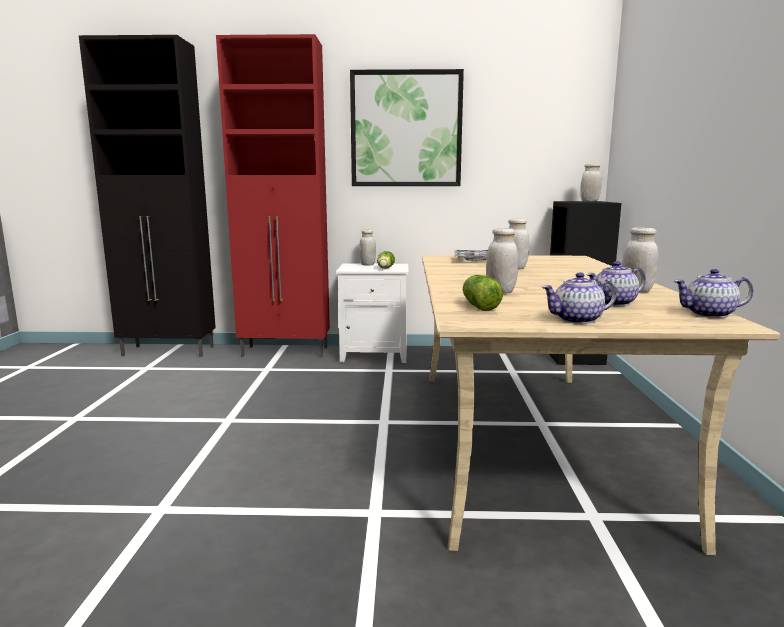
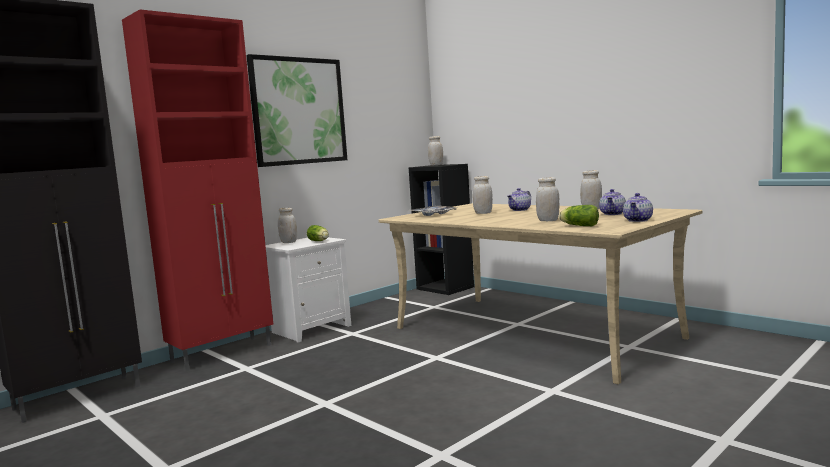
camera: 45 degrees left, 5 degrees down
(709, 314) = (659, 210): teapot -> teapot (520, 210)

